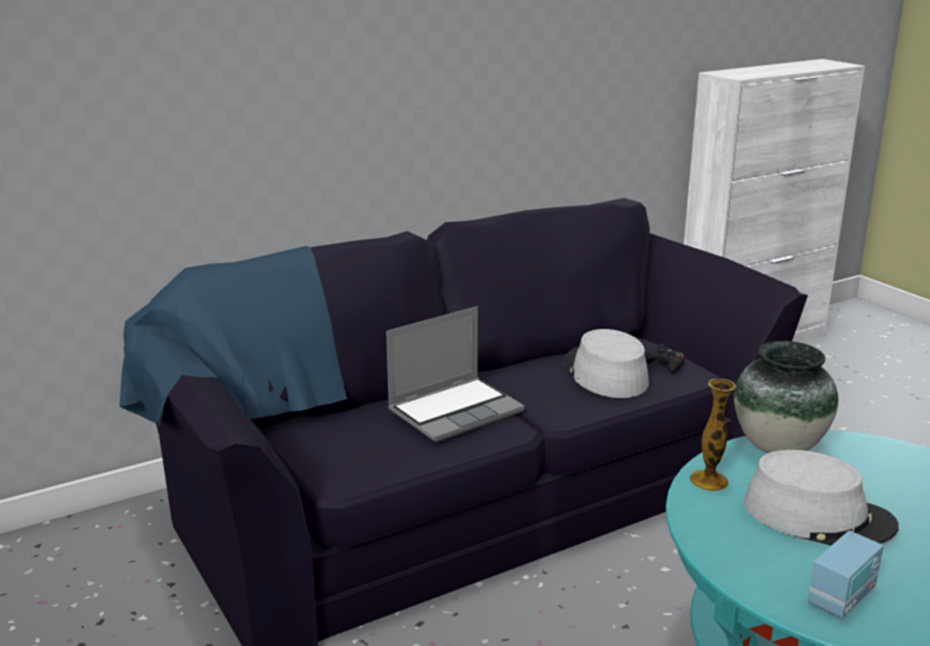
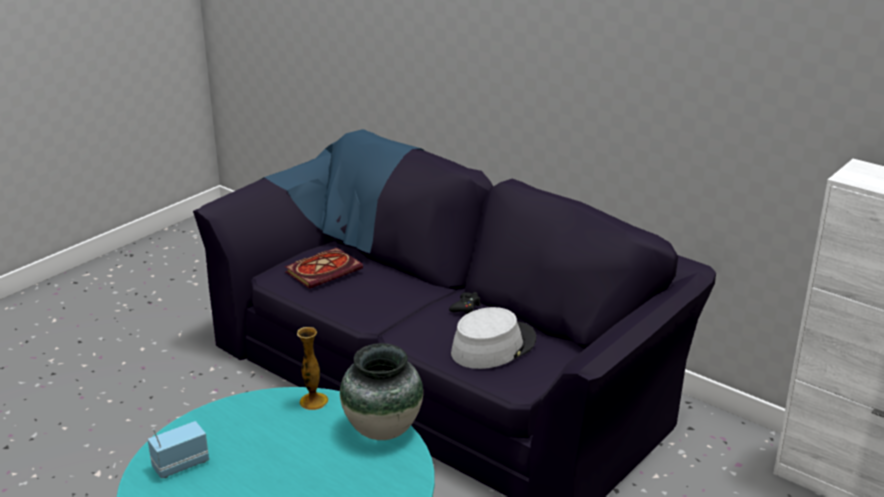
camera: 70 degrees right, 5 degrees up
(349, 441) = (324, 270): none -> book
(456, 410) = (388, 296): laptop -> none
(664, 365) = (529, 372): black game controller -> black game controller (465, 308)
(818, 516) = (281, 452): grey hat -> none
(842, 597) = (180, 465): radio -> radio turned 120 degrees clockwise

